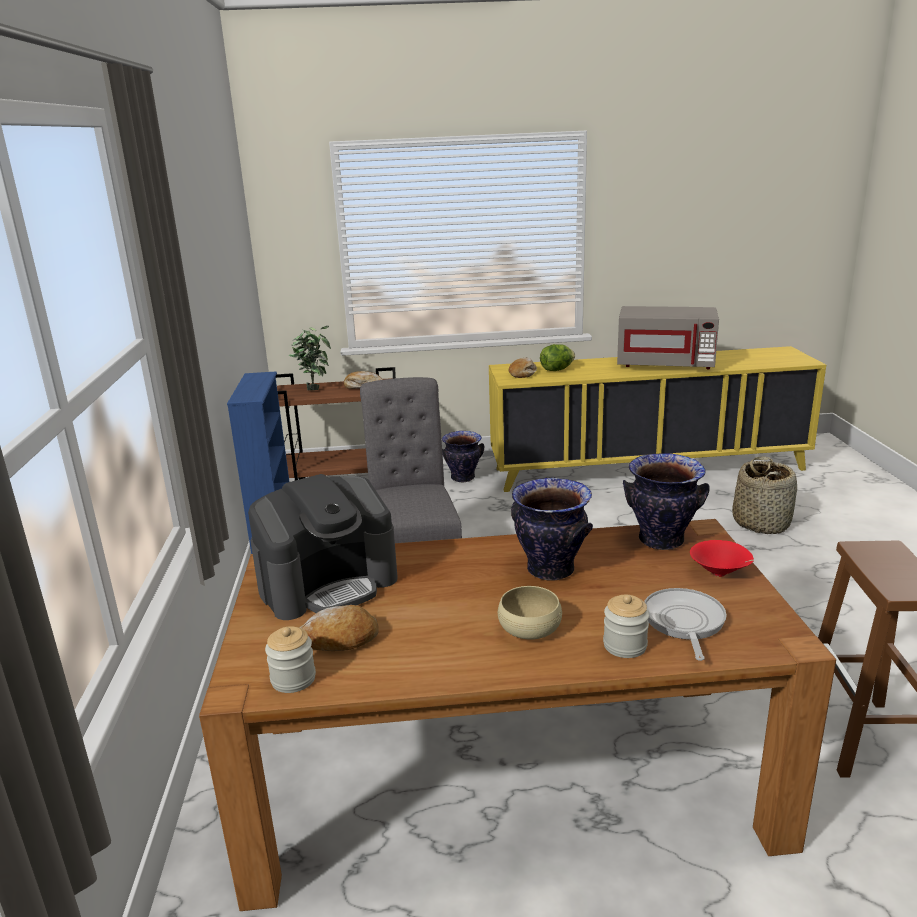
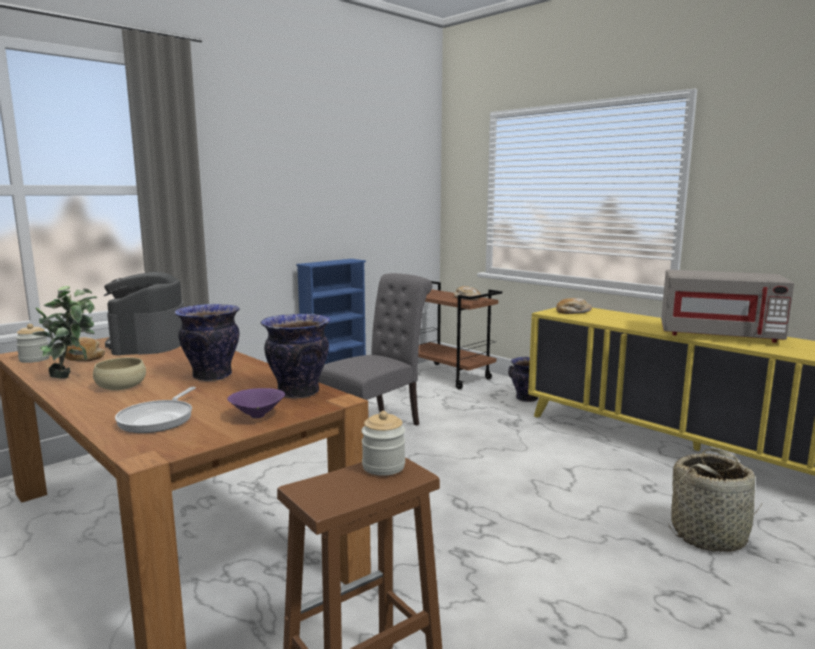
camera: 50 degrees right, 10 degrees down
(314, 388) = (440, 294): potted plant -> potted plant (73, 376)
(328, 583) = (148, 343): coffee machine -> coffee machine turned 60 degrees clockwise
(557, 370) = (606, 316): lettuce -> none
(625, 646) = (111, 410): jar -> jar (383, 466)
(665, 364) = (719, 335): grey microwave -> grey microwave turned 45 degrees counterclockwise
(684, 622) = (159, 419): frying pan -> frying pan turned 135 degrees clockwise
(720, 573) = (257, 417): red bowl -> purple bowl

